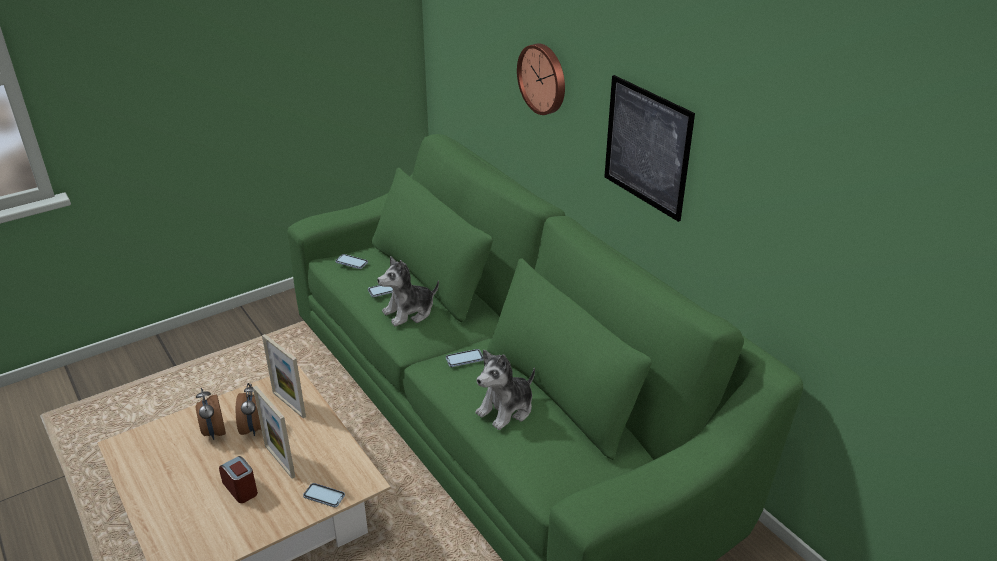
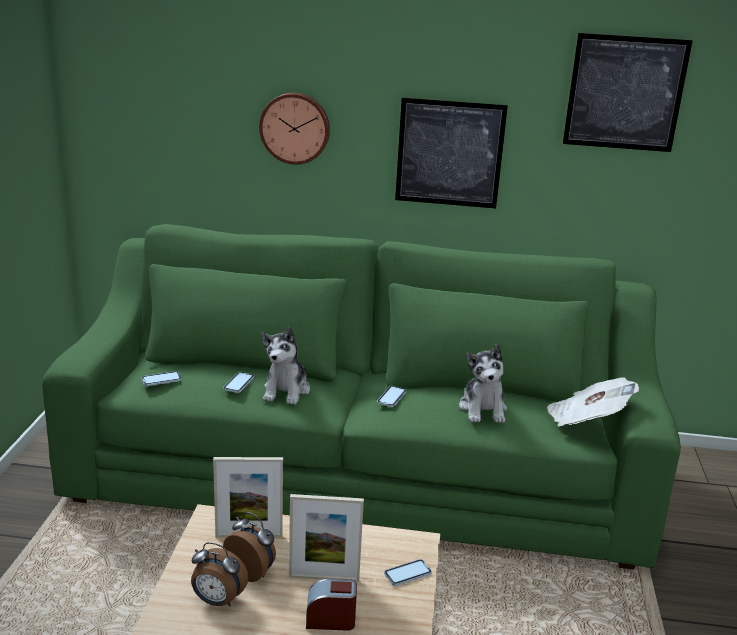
camera: 50 degrees left, 10 degrees down
(575, 473) = (586, 420): none -> newspaper
(804, 138) = (625, 93): none -> picture

